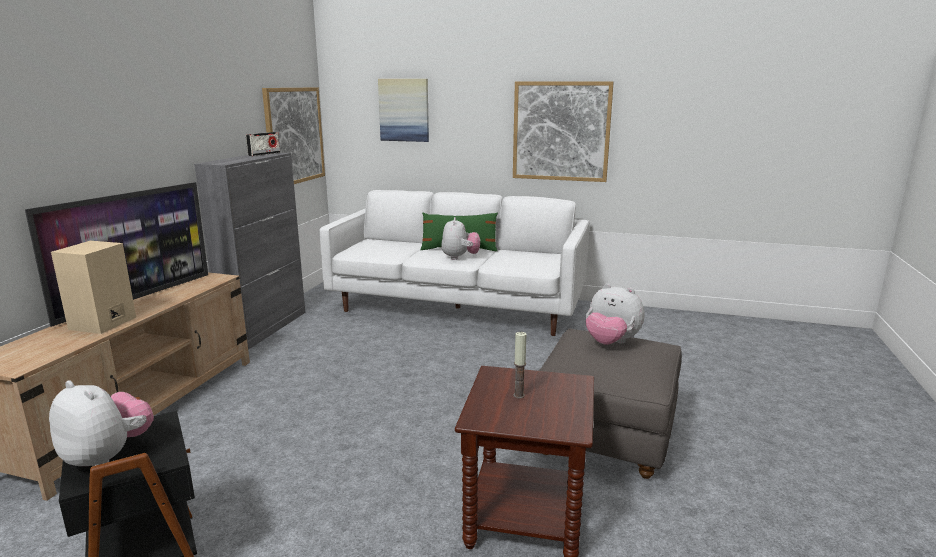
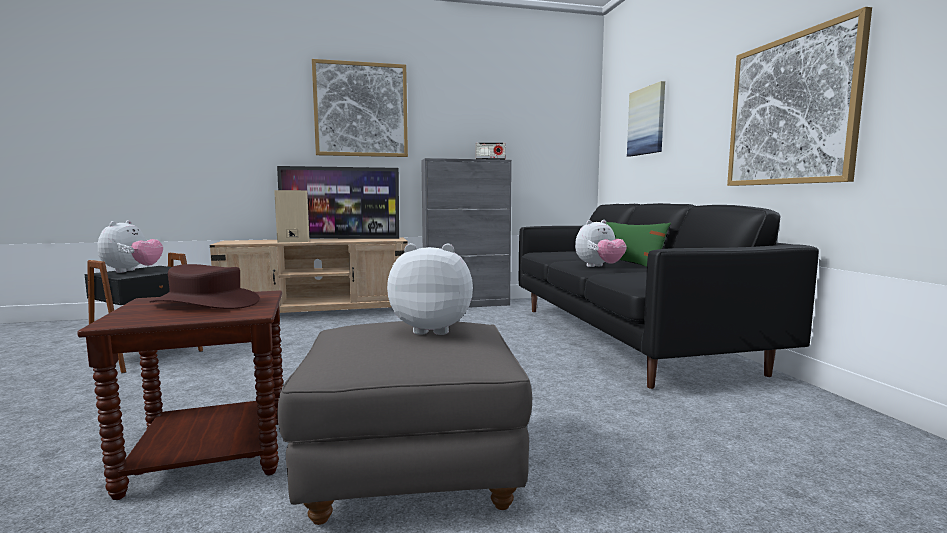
camera: 60 degrees right, 10 degrees down
(294, 135) = (552, 154): picture -> picture (361, 110)
(458, 308) = (624, 338): white sofa -> black sofa
(519, 395) = (206, 303): candle -> brown hat
(611, 343) = (432, 329): plush toy -> plush toy turned 90 degrees clockwise

